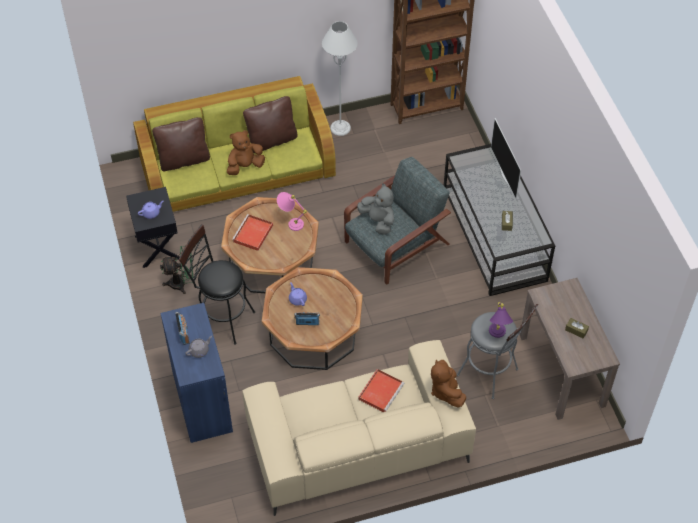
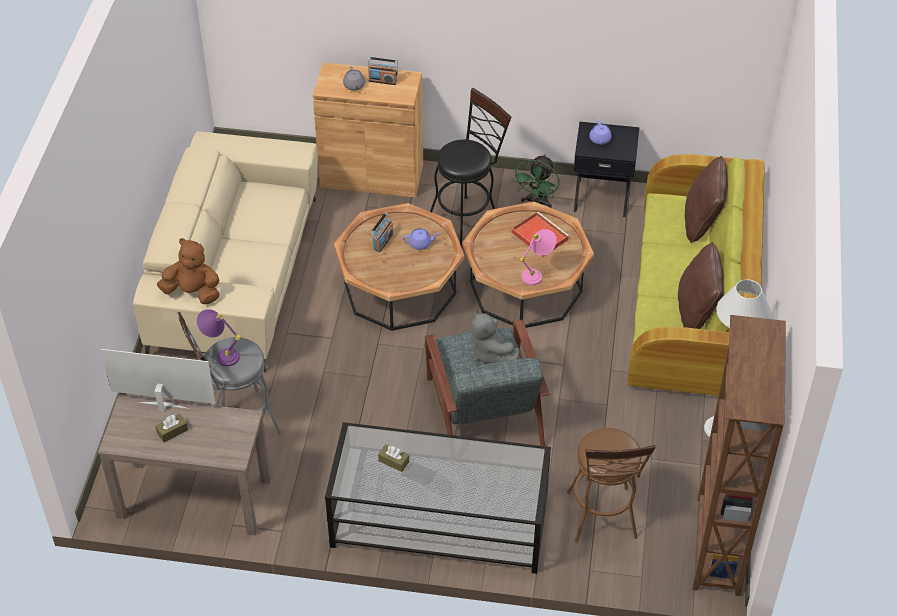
camera: 115 degrees right, 5 degrees down
(202, 401) = (372, 176): blue cabinet -> brown cabinet
(245, 166) = (663, 273): brown plush toy -> none
(378, 221) = (491, 353): grey plush toy -> grey plush toy turned 75 degrees clockwise
(381, 391) = (249, 265): red tray -> none
(442, 160) = (603, 520): none -> brown stool
(505, 176) = (474, 497): television -> television (163, 406)

